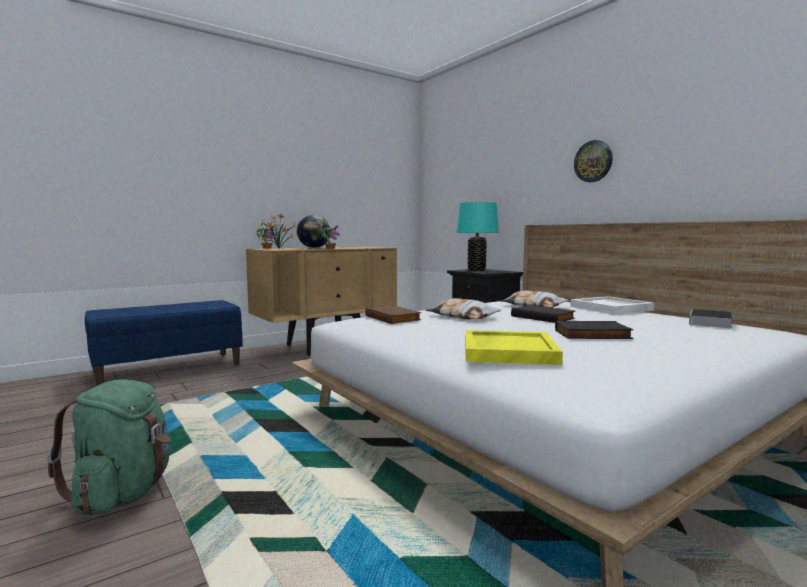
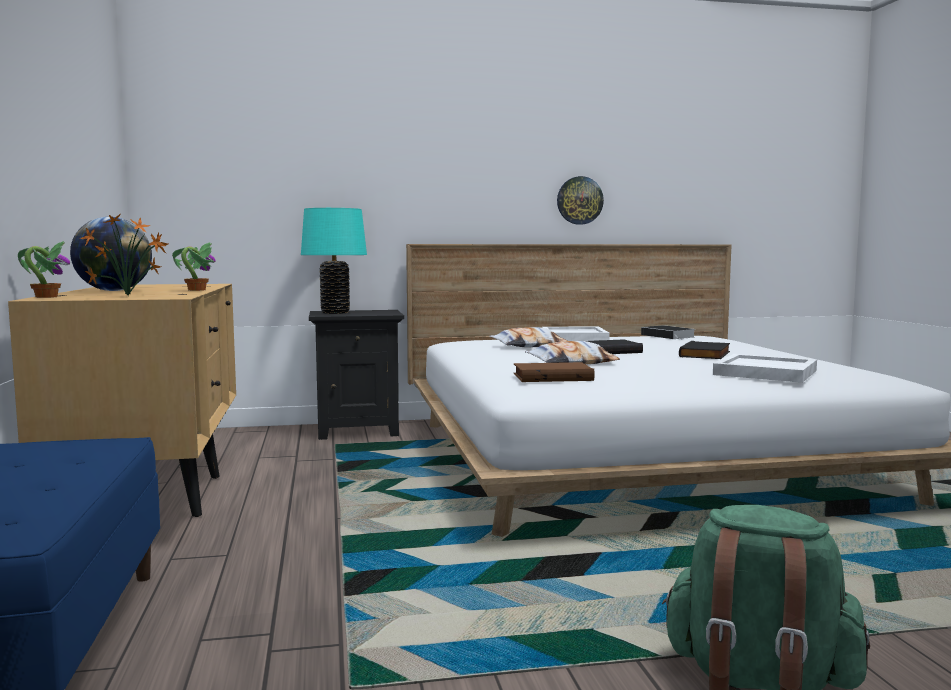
camera: 65 degrees left, 0 degrees up
(507, 351) = (764, 372): yellow tray -> white tray
(593, 161) = (492, 169): wall clock -> wall clock (579, 200)

